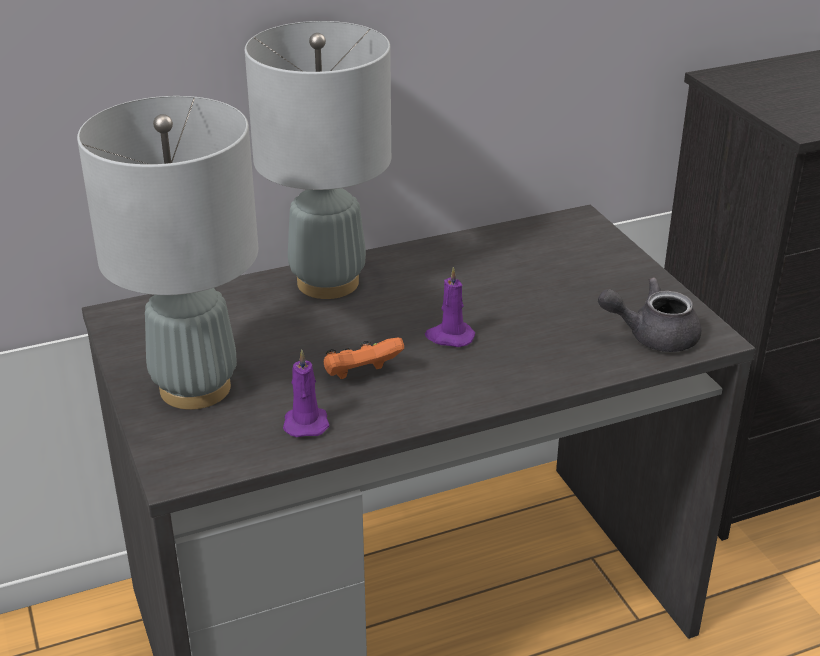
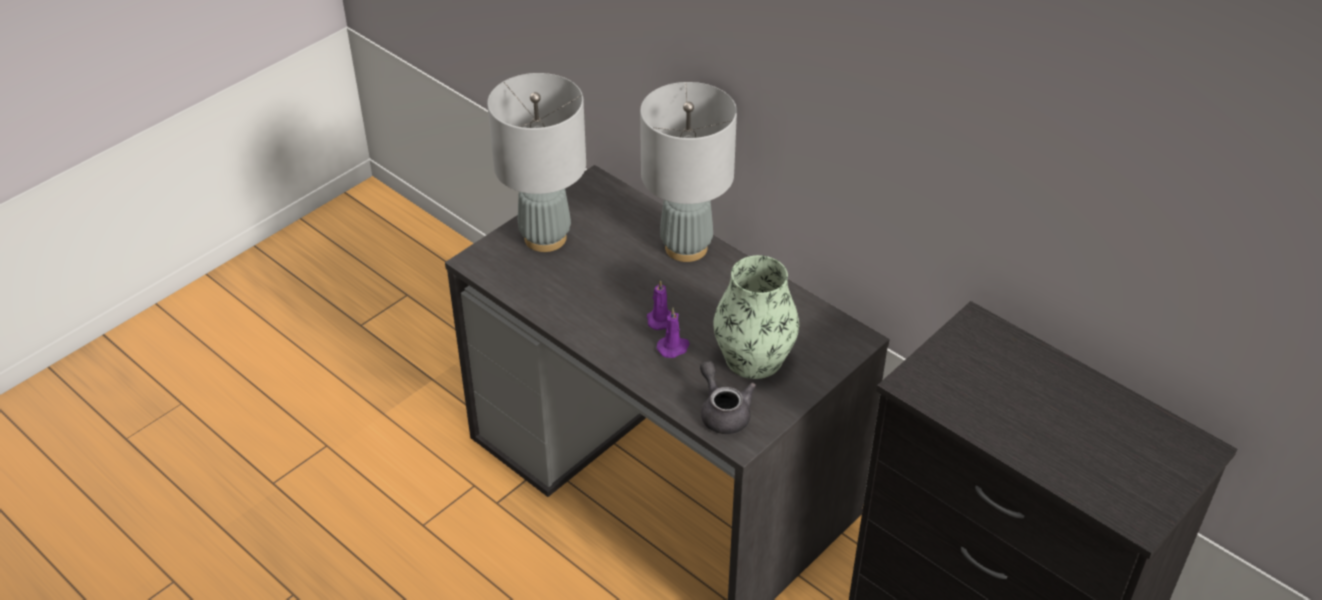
camera: 65 degrees right, 10 degrees up
(306, 422) = (539, 290): purple candle -> purple candle (673, 347)
(361, 375) = (596, 296): orange game controller -> none
(569, 290) = (754, 358): none -> vase

